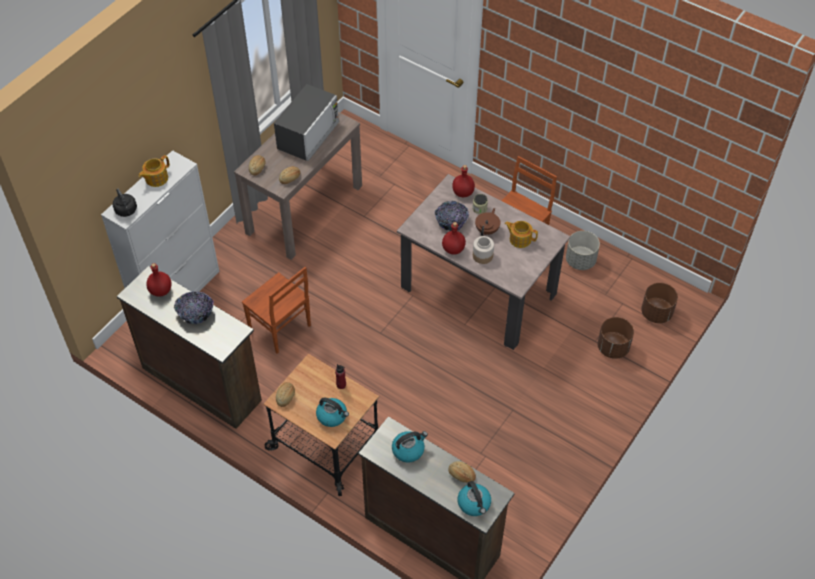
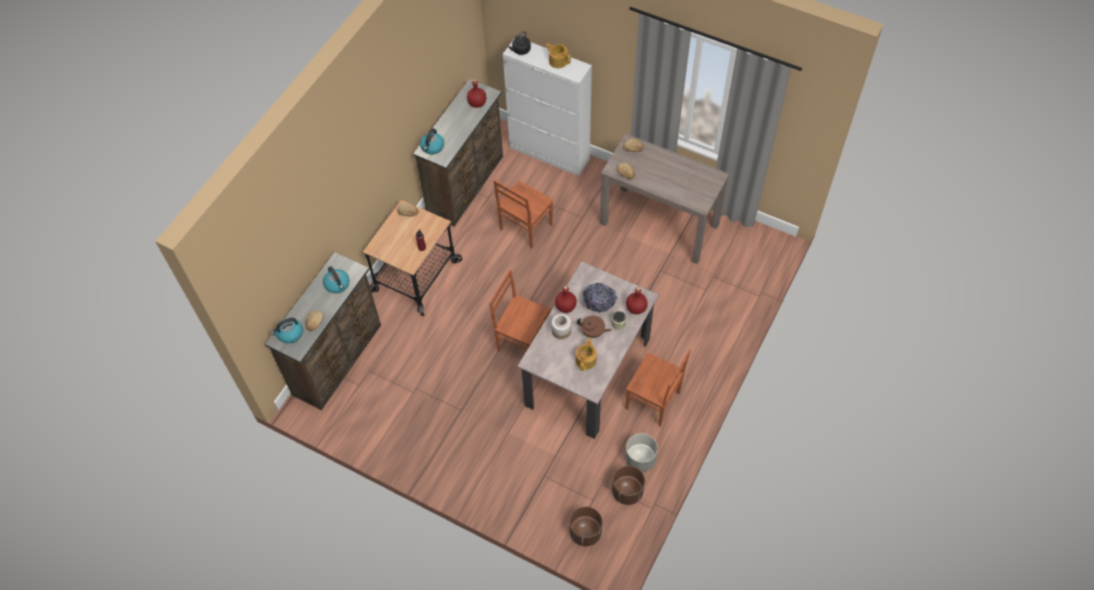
camera: 85 degrees right, 5 degrees up
(195, 313) = (458, 128): bowl -> none
(308, 135) = (680, 178): microwave -> none
(332, 416) = (392, 246): kettle -> kettle (432, 147)
(431, 344) = (523, 340): none -> brown chair
(613, 348) = (538, 492): brown planter -> brown planter (627, 492)

